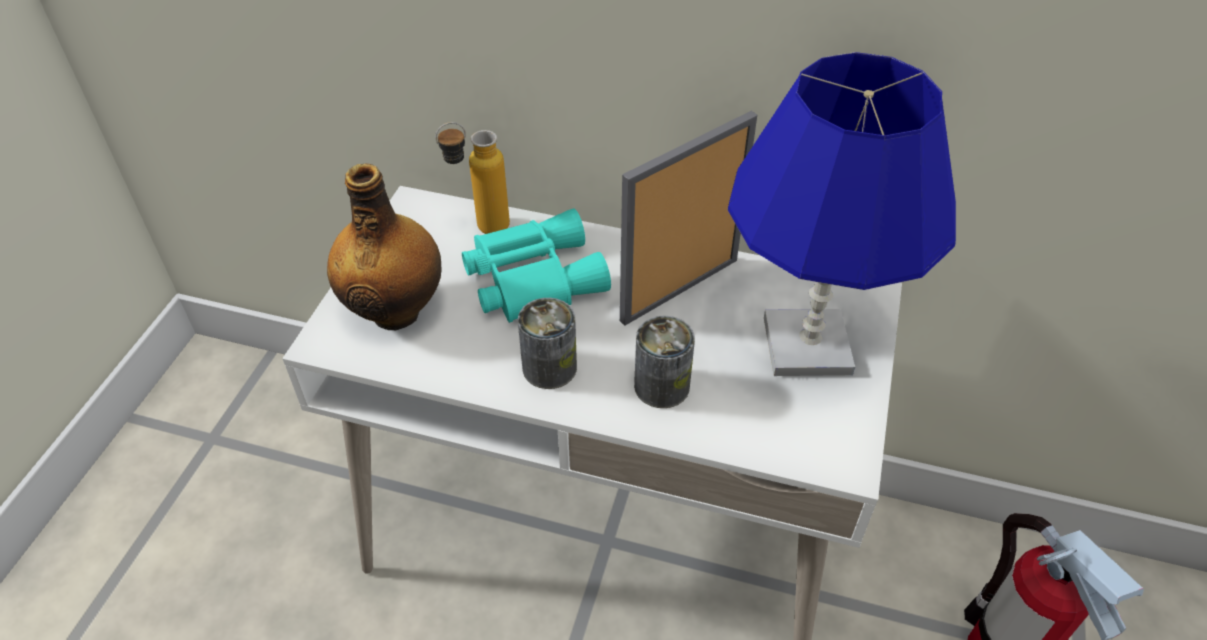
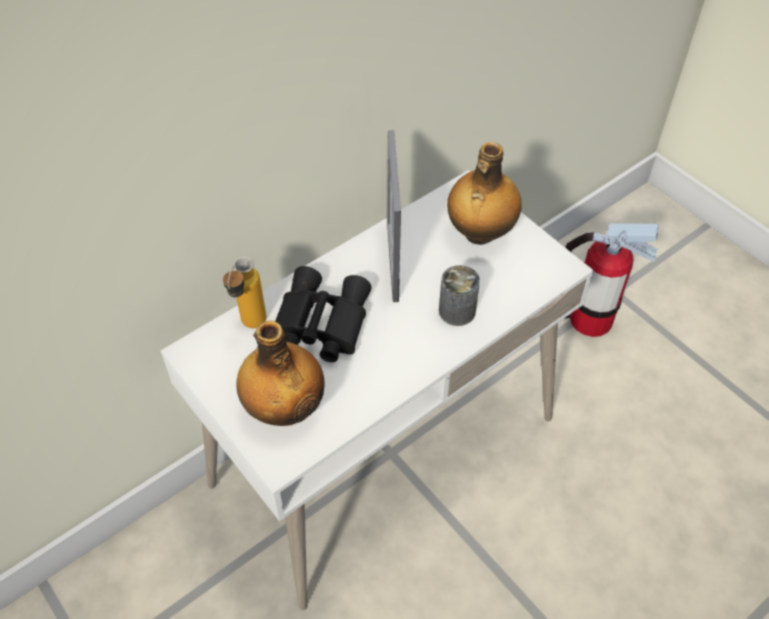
camera: 55 degrees left, 5 degrees up
(531, 277) = (318, 324): turquoise binoculars -> black binoculars
(549, 367) = (401, 354): can -> none
(808, 345) = (479, 233): blue table lamp -> bottle

